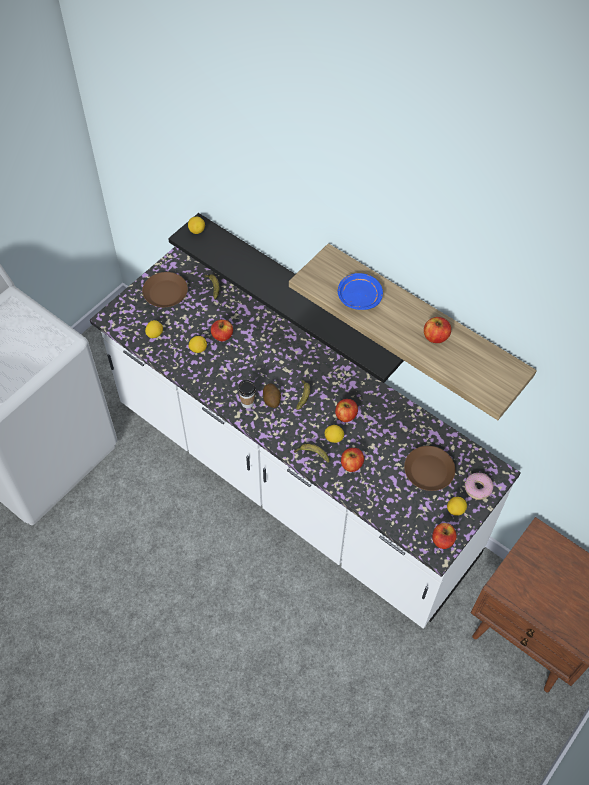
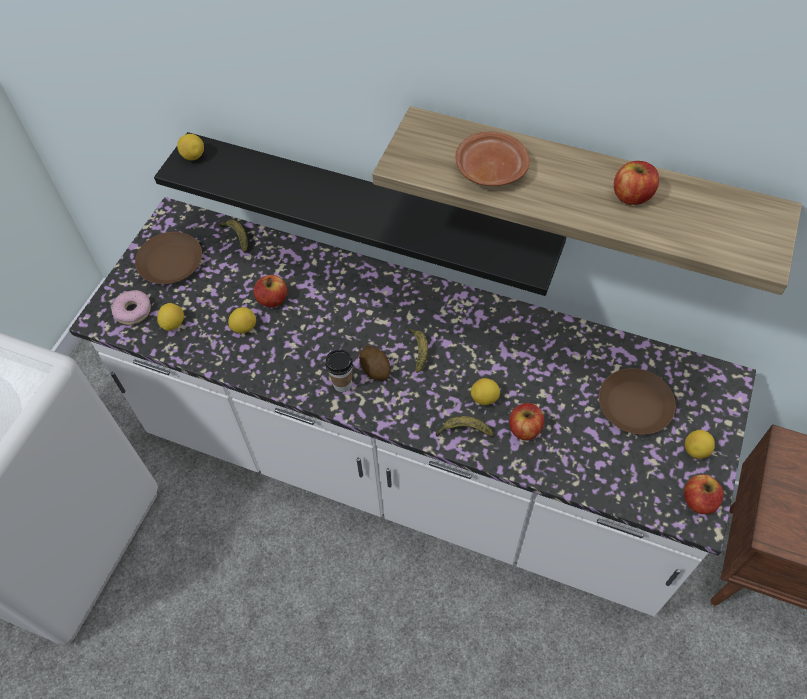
camera: 15 degrees left, 0 degrees up
(345, 415) = (488, 361): apple -> none
(359, 297) = (490, 168): blue plate -> brown plate
(477, 488) = (711, 409): donut -> donut (133, 311)

